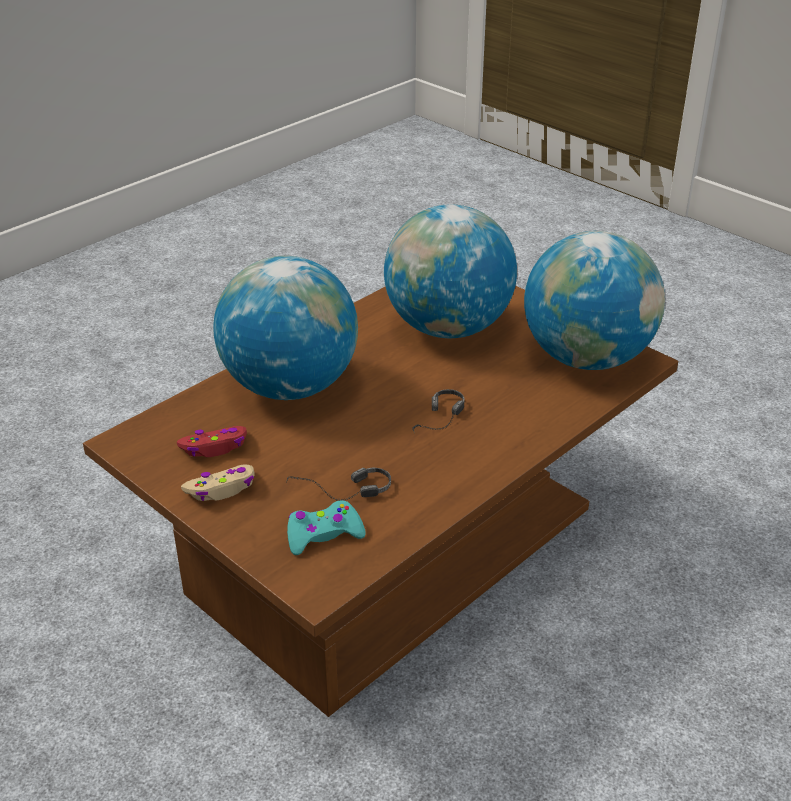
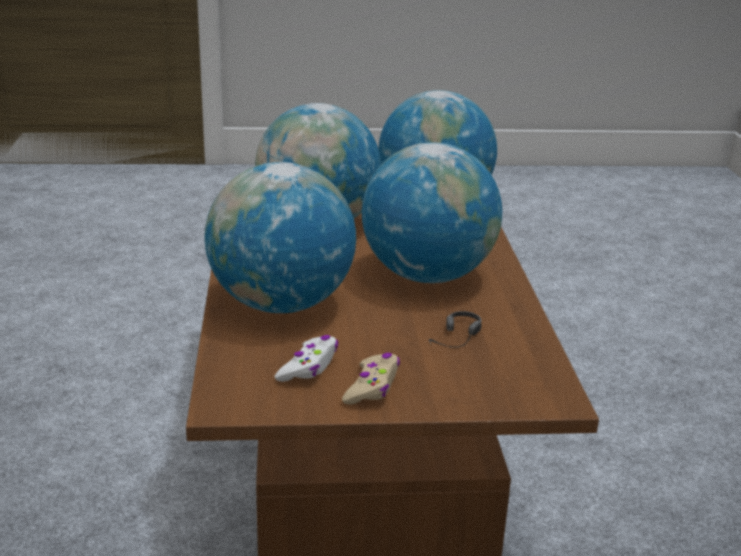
camera: 50 degrees left, 10 degrees down
(214, 447) = (309, 367): red game controller -> white game controller
(323, 535) = (495, 370): turquoise game controller -> none
(439, 424) = (427, 275): headphones -> globe

